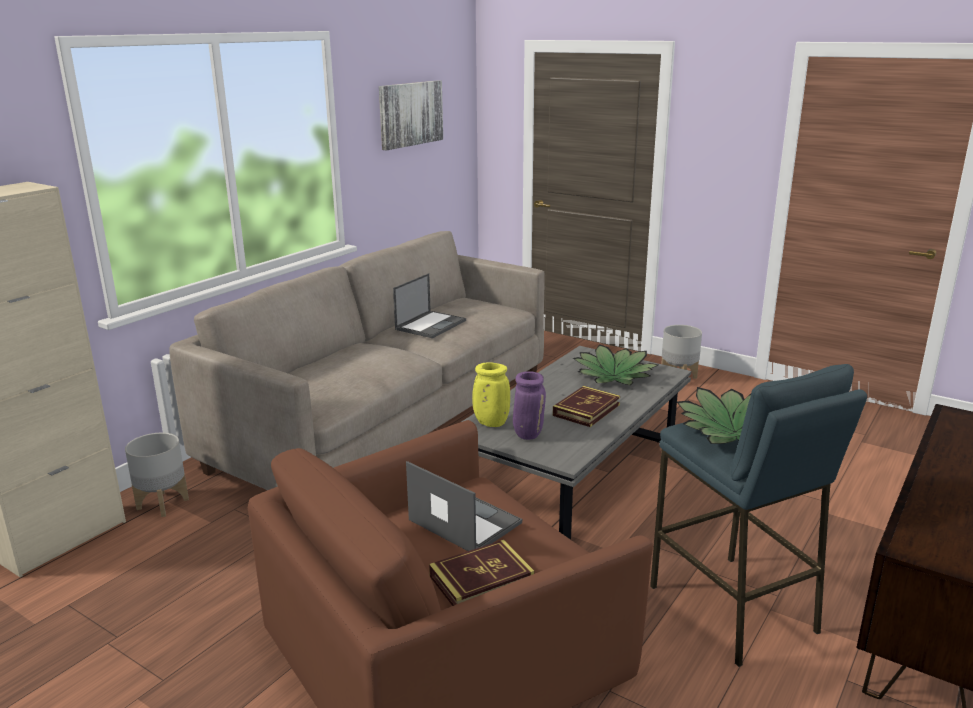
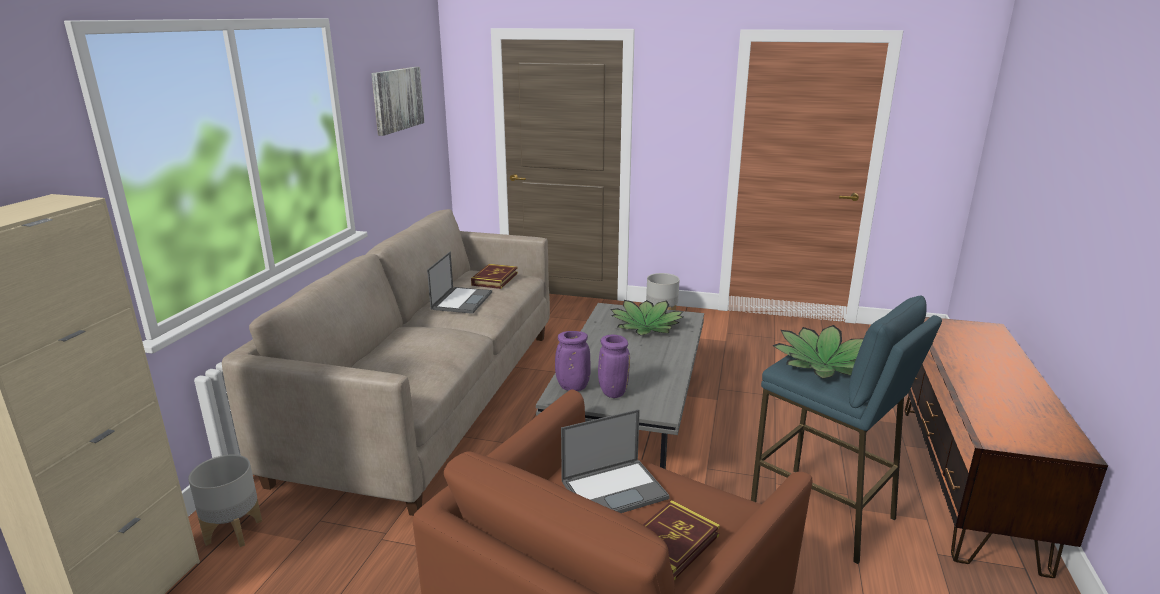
camera: 20 degrees left, 0 degrees up
(463, 521) = (615, 489): laptop -> laptop turned 135 degrees clockwise
(490, 423) = (572, 387): yellow vase -> purple vase
(586, 410) = (646, 361): book -> book (495, 279)

